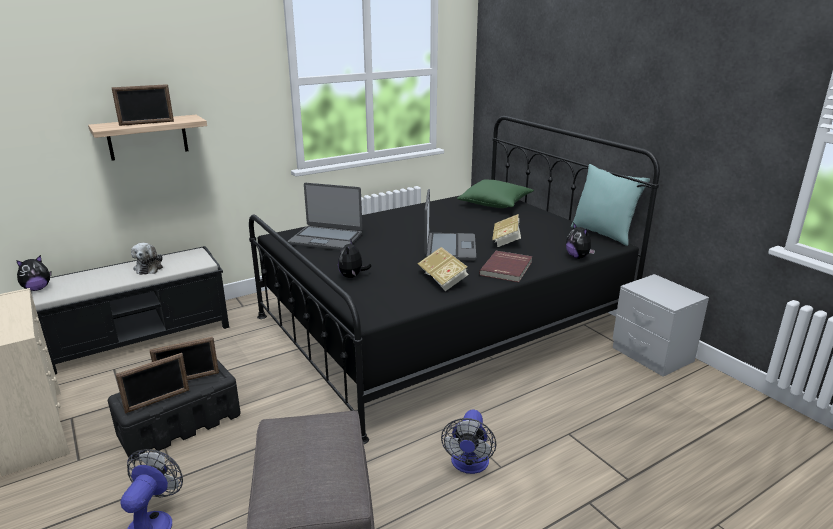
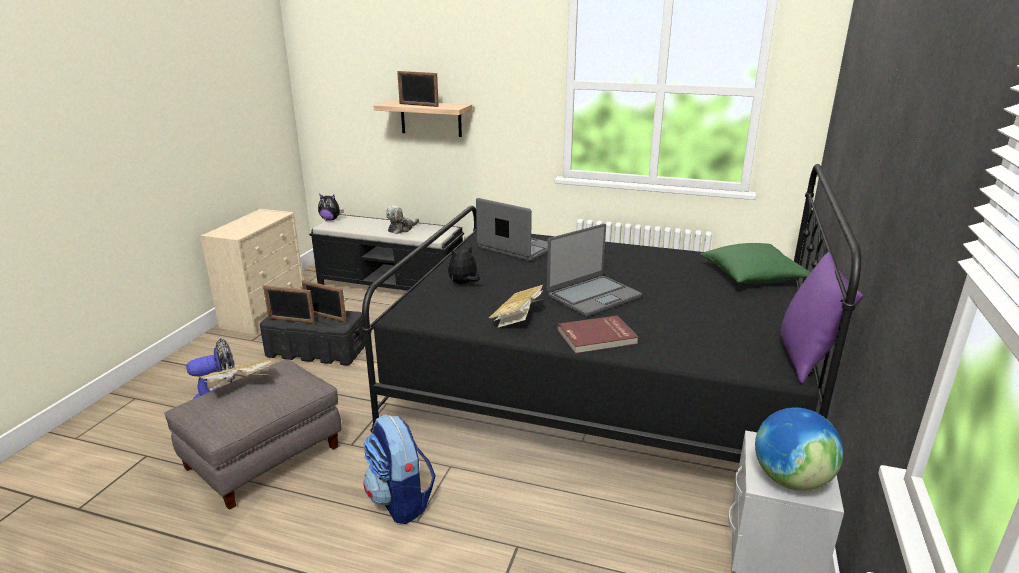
camera: 50 degrees right, 0 degrees up
(326, 239) = (516, 248): laptop -> laptop turned 150 degrees clockwise
(469, 465) = (400, 501): fan -> backpack
(506, 240) = (667, 314): book -> book (240, 386)
(578, 257) = (702, 364): plush toy -> none
(603, 234) = (806, 359): turquoise pillow -> purple pillow
(674, 296) = (790, 480): none -> globe

